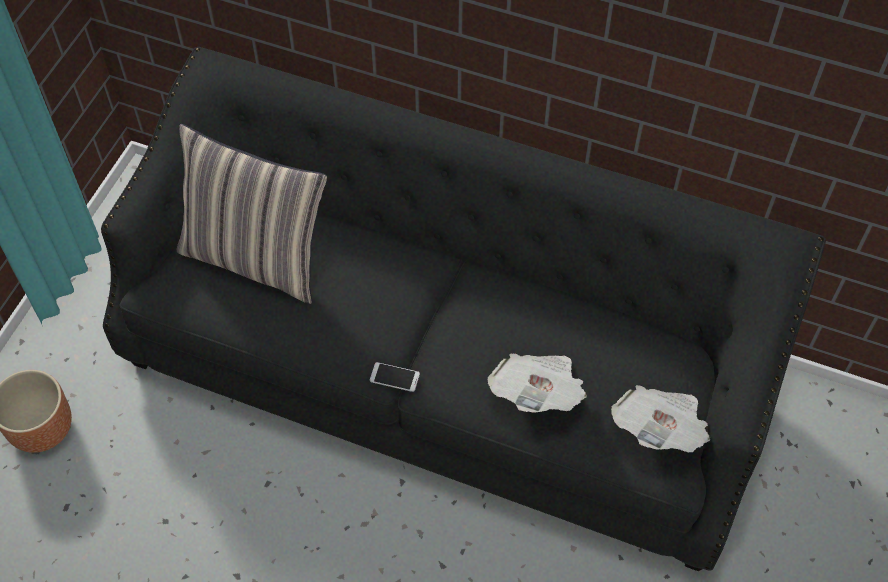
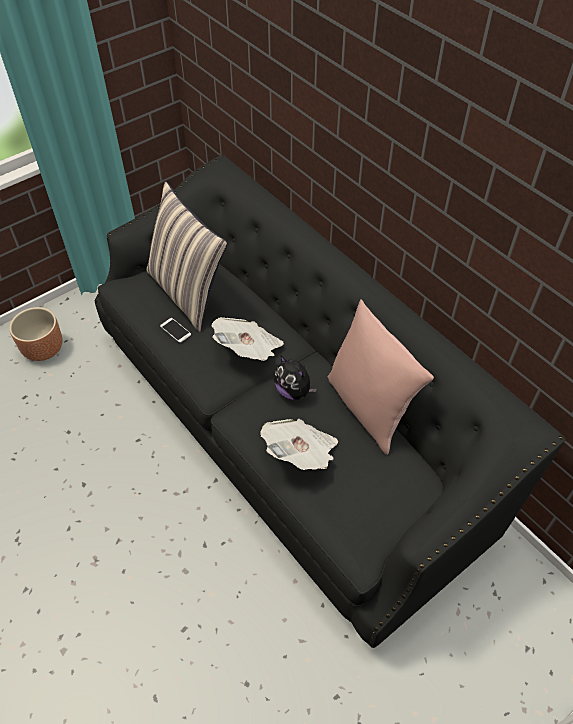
camera: 30 degrees right, 5 degrees down
(394, 377) = (218, 399): phone -> phone (175, 330)
(477, 323) = (293, 391): none -> plush toy
(575, 301) = (369, 408): none -> pink pillow
(660, 429) = (369, 520): newspaper -> newspaper (249, 350)

